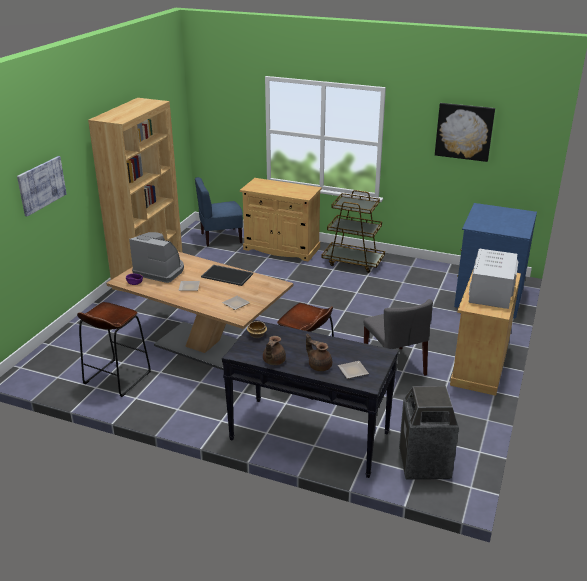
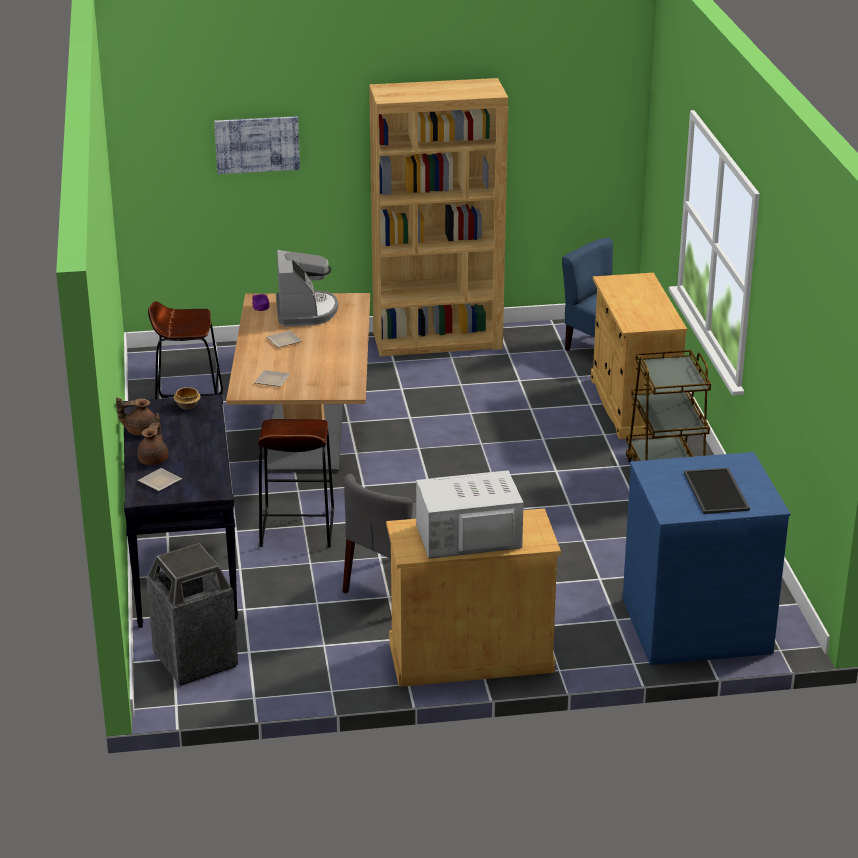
camera: 60 degrees right, 0 degrees up
(228, 275) = (339, 353): tray -> tray (717, 492)
(464, 131) = (799, 321): picture -> none

